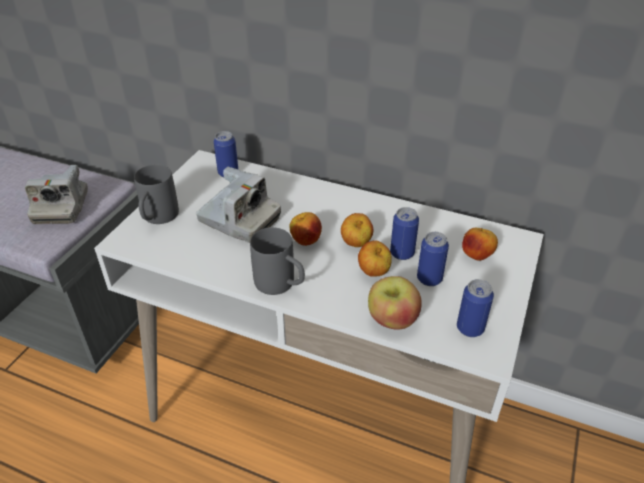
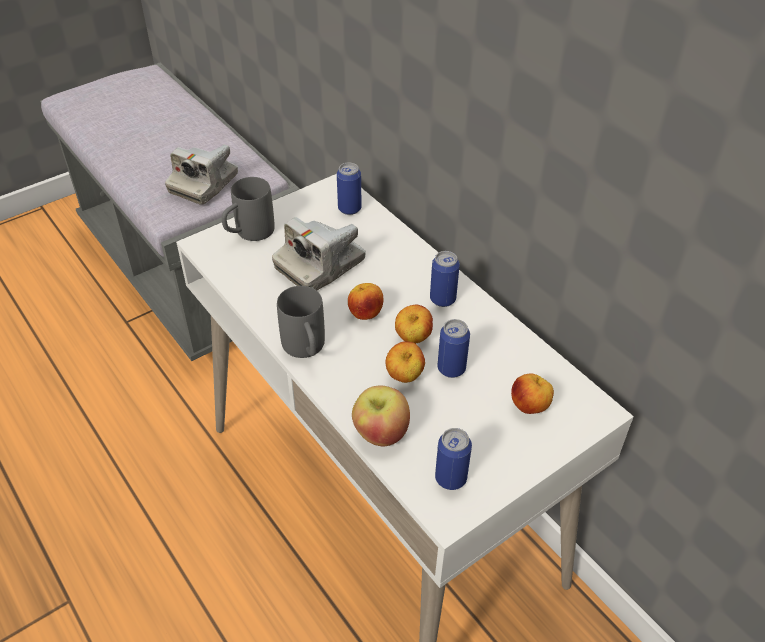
camera: 30 degrees right, 5 degrees up
(239, 220) = (320, 265): camera -> camera turned 75 degrees clockwise
(429, 279) = (455, 408): can -> can (442, 299)

